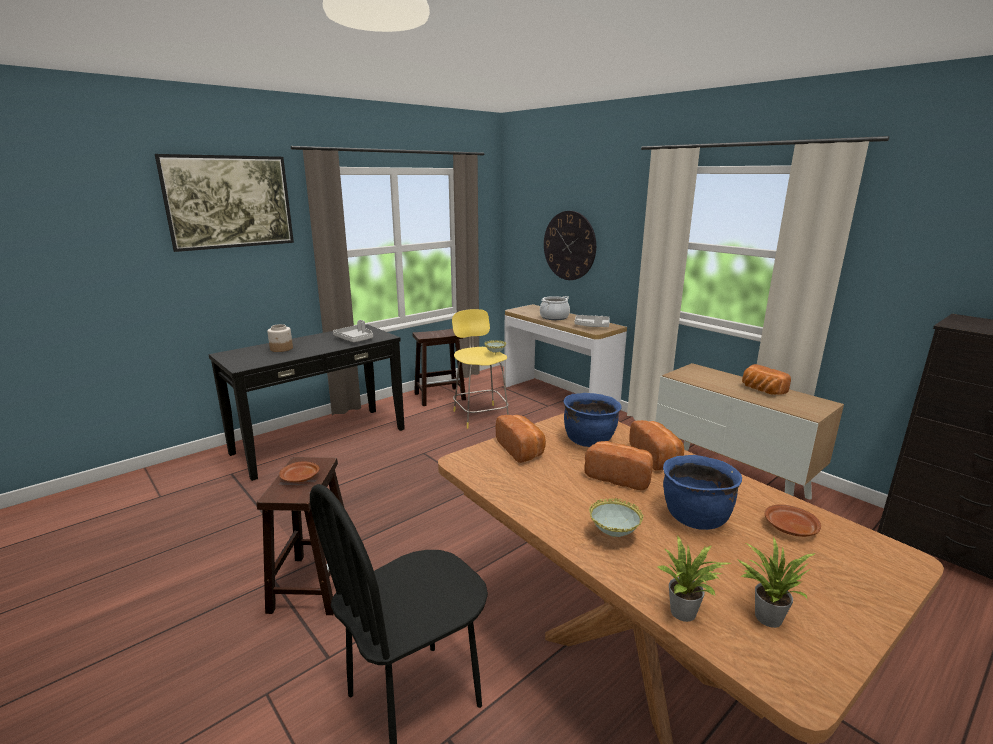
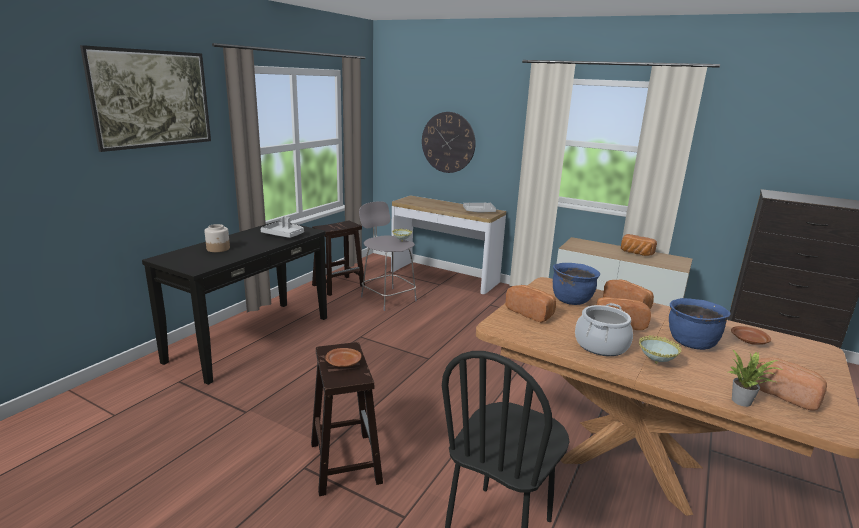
camera: 20 degrees left, 0 degrees up
(480, 415) = (387, 298): yellow stool -> grey stool
(554, 317) = (441, 206): cooking pot -> cooking pot (601, 345)
(765, 615) = (784, 394): potted plant -> bread

